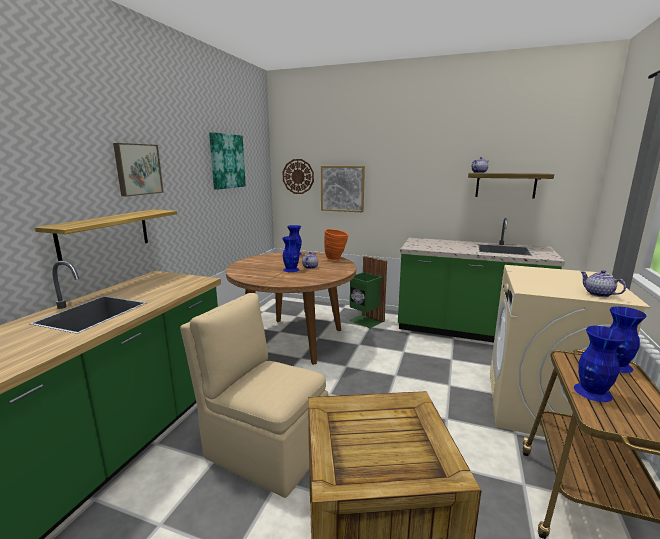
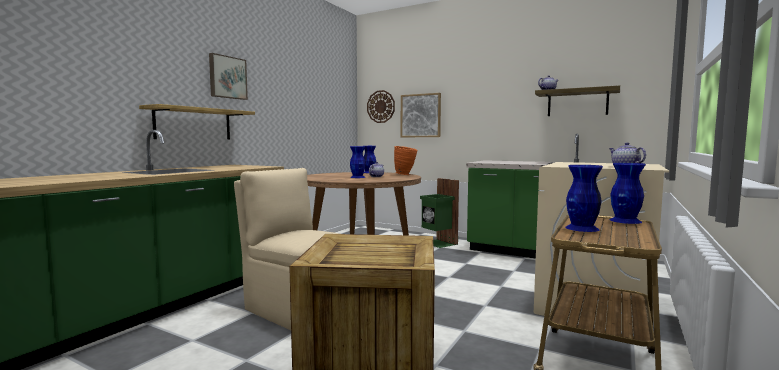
camera: 10 degrees right, 10 degrees down
(227, 161) = (311, 86): picture -> none

